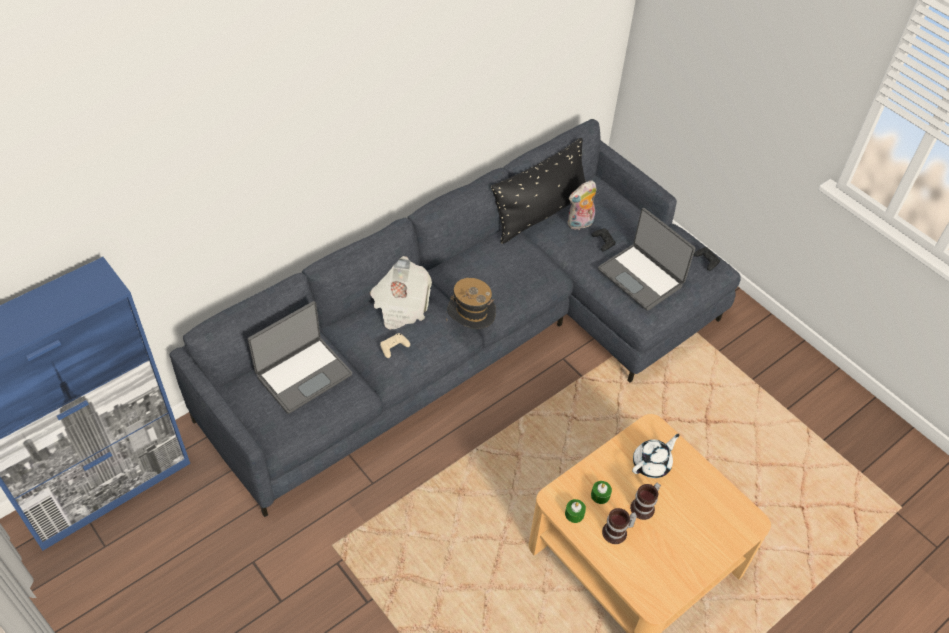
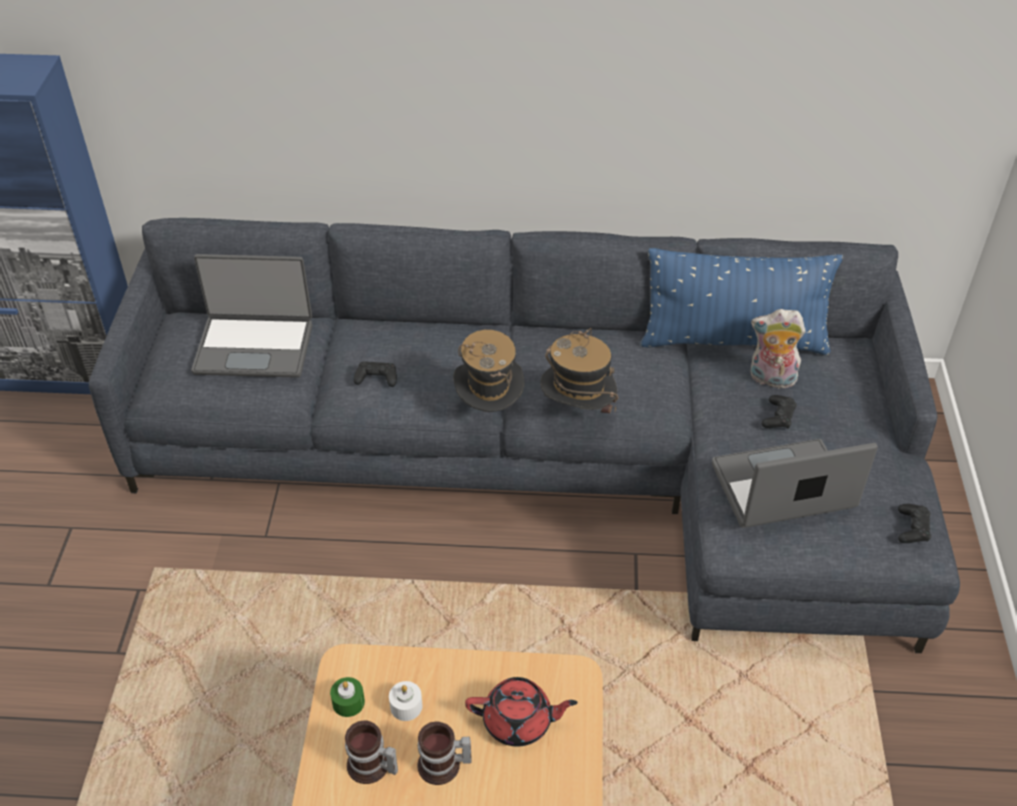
camera: 45 degrees right, 5 degrees down
(394, 347) = (376, 378): beige game controller -> black game controller
(400, 305) = (437, 340): newspaper -> none
(513, 299) = (577, 413): none -> hat
(540, 213) = (733, 340): black pillow -> blue pillow
(600, 495) = (406, 706): green candle -> white candle
(641, 277) = (783, 489): laptop -> laptop turned 75 degrees clockwise
(652, 464) = (519, 721): white teapot -> red teapot

